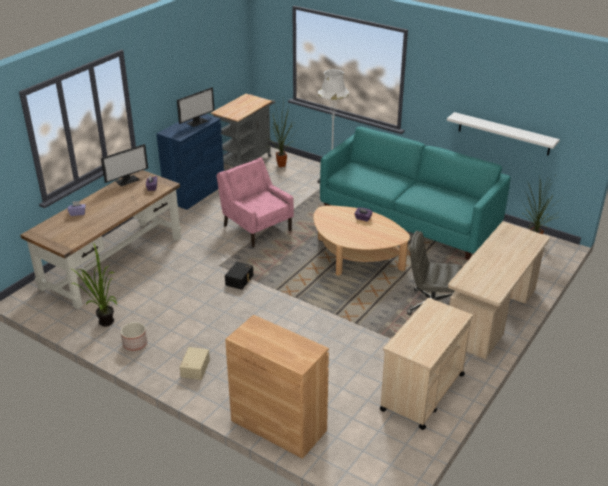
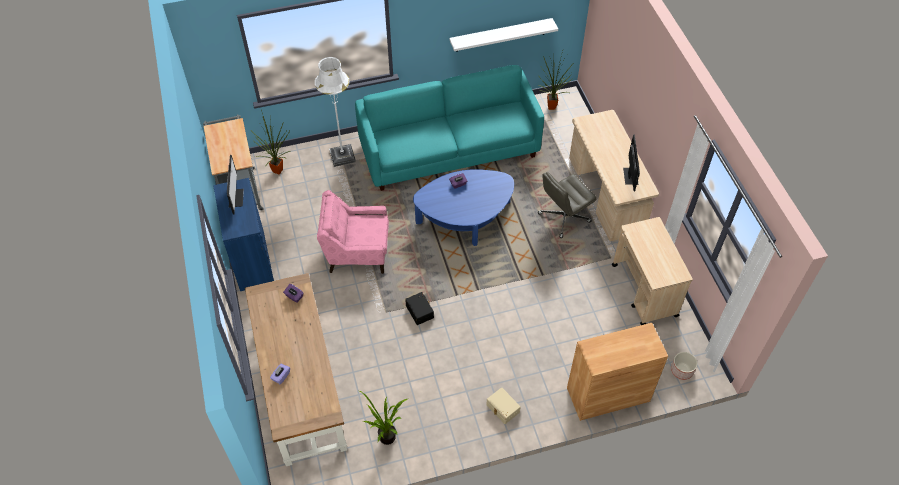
camera: 50 degrees left, 20 degrees up
(127, 180) = (260, 307): monitor -> monitor (630, 176)
(134, 344) = (436, 433): planter -> planter (681, 370)
(356, 257) = (465, 218): beige coffee table -> blue coffee table

